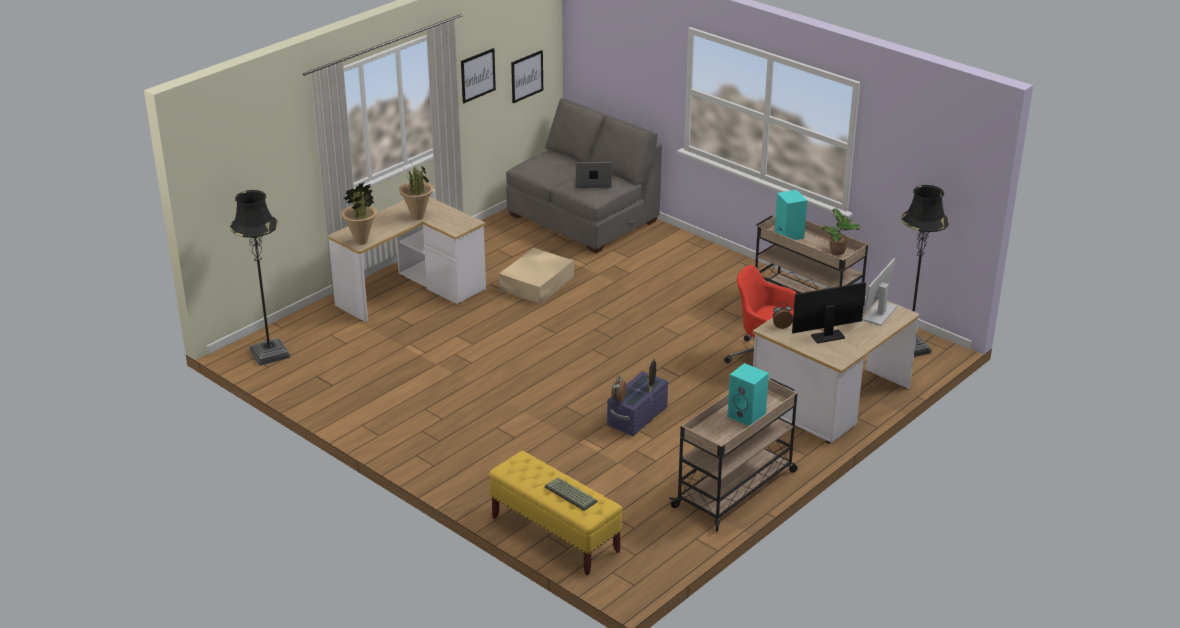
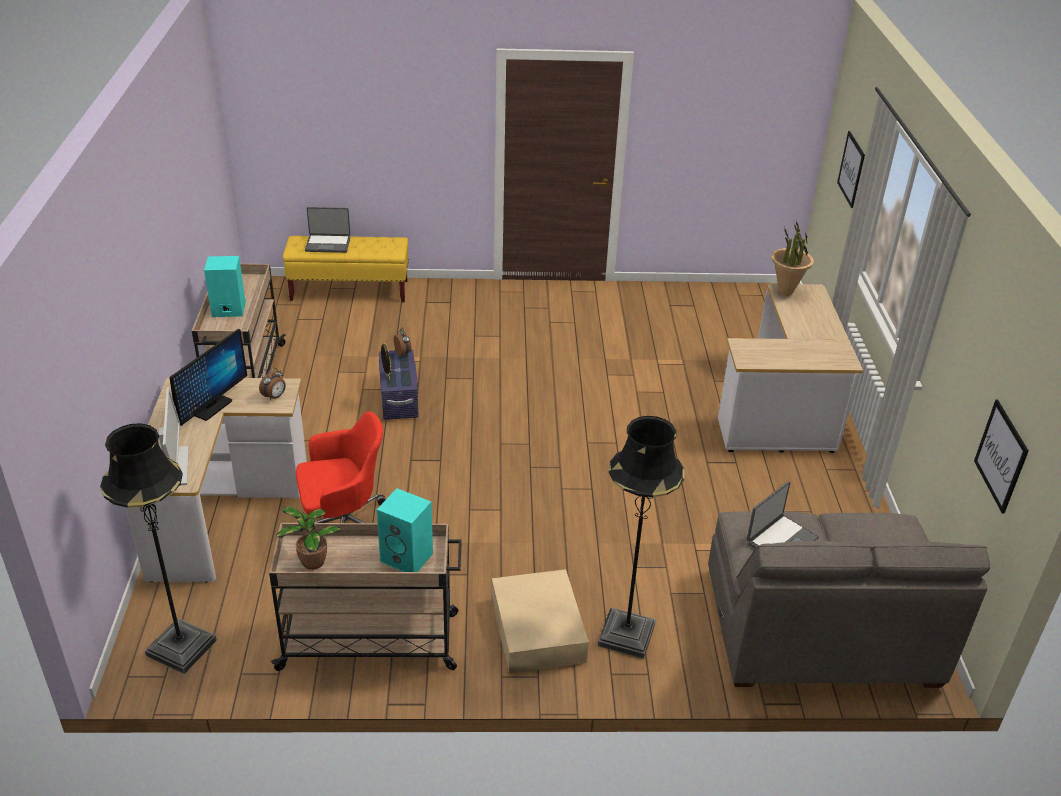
camera: 135 degrees right, 5 degrees up
(269, 354) = (759, 303): black floor lamp -> black floor lamp (626, 635)
(418, 217) = (800, 340): potted plant -> none
(478, 75) = (969, 351): picture -> picture (851, 169)
(537, 283) = (698, 491): beige storage box -> beige storage box (537, 631)
(569, 494) = (328, 244): keyboard -> laptop

